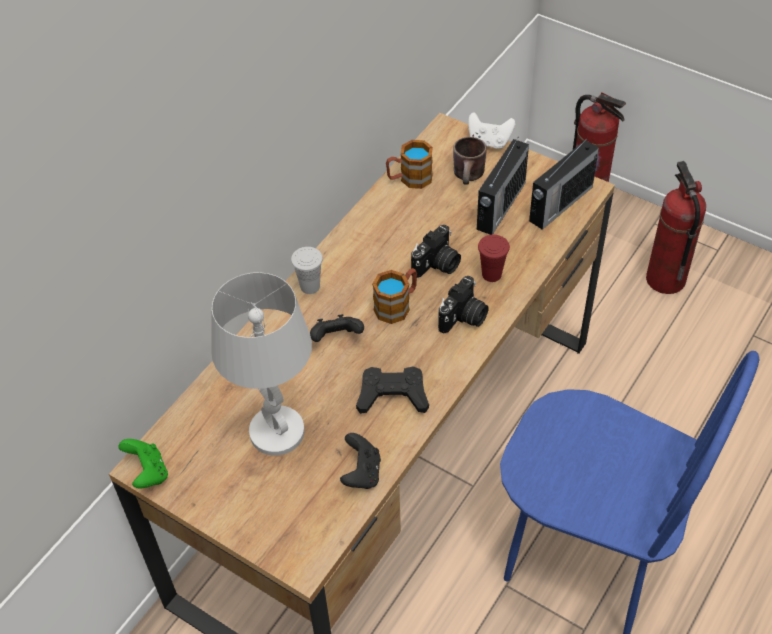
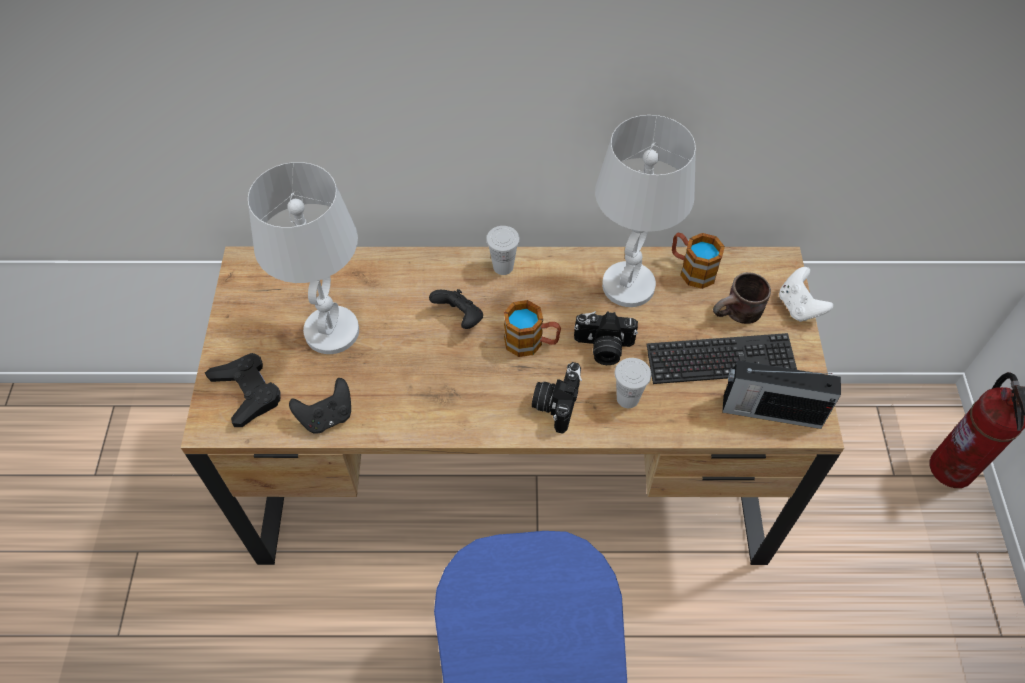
camera: 55 degrees right, 5 degrees up
(148, 473) = (240, 270): green game controller -> none
(392, 395) = (426, 394): black game controller -> black game controller (247, 392)
(394, 221) = (628, 286): none -> white table lamp
(464, 318) = (556, 403): camera -> camera turned 105 degrees clockwise
(491, 274) = (627, 398): red cup -> white cup
(500, 207) = (720, 360): radio -> keyboard
(664, 279) = (912, 600): fire extinguisher -> none

